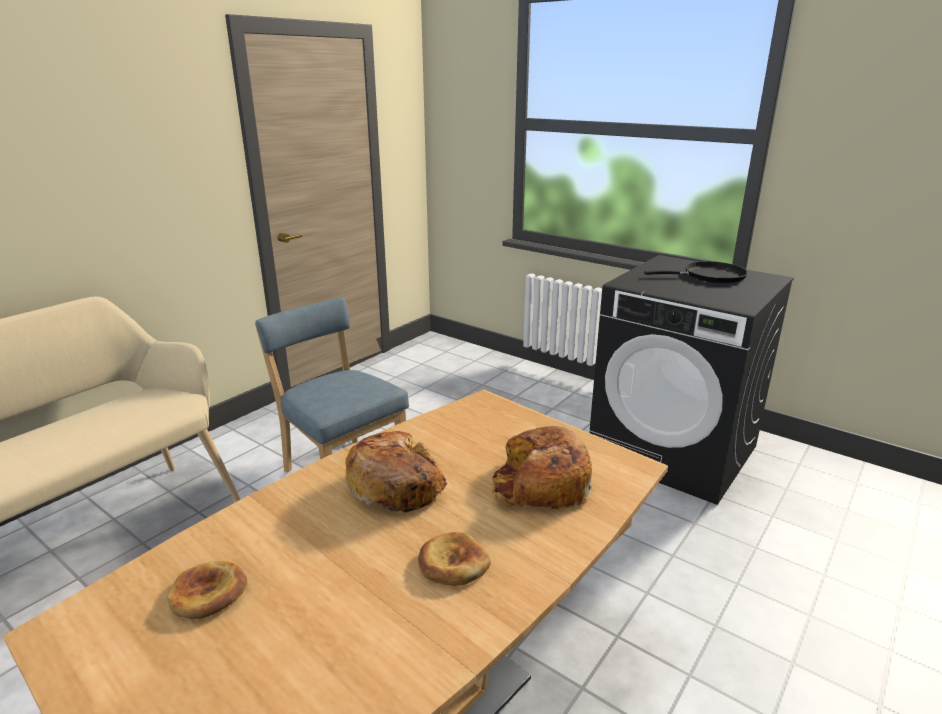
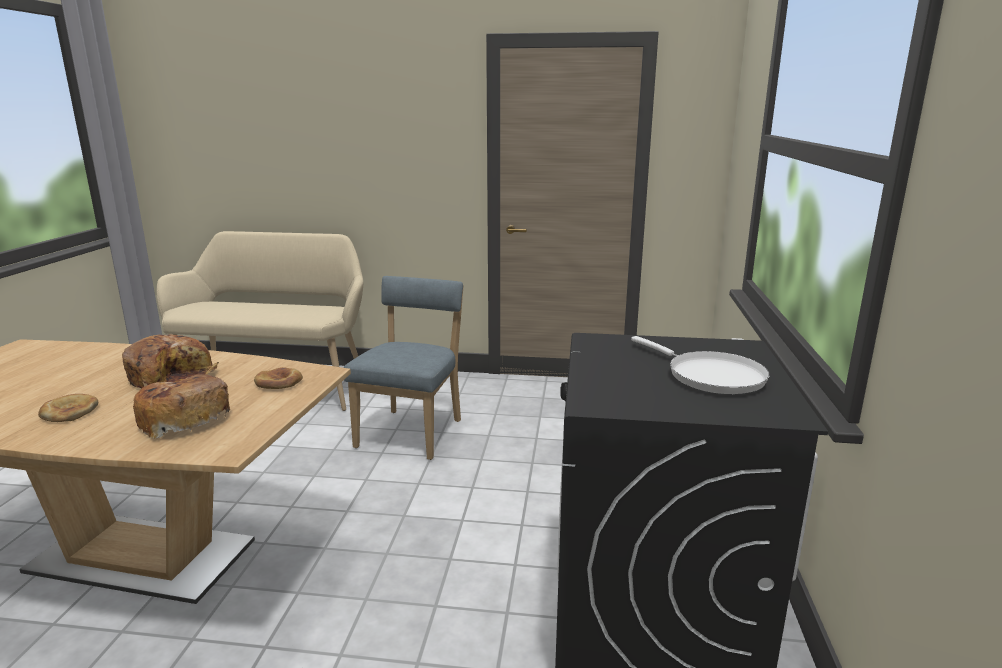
camera: 60 degrees right, 5 degrees down
(208, 593) = (45, 363): bread -> bread (279, 382)
(709, 276) = (710, 376): black frying pan -> white frying pan

